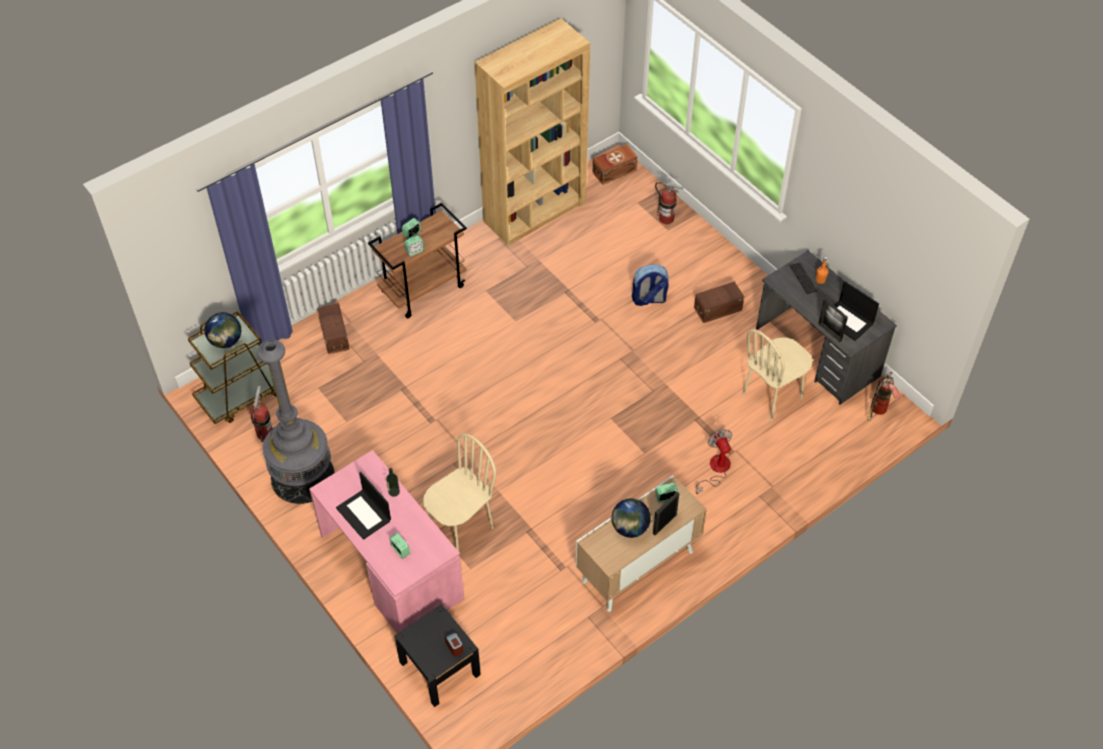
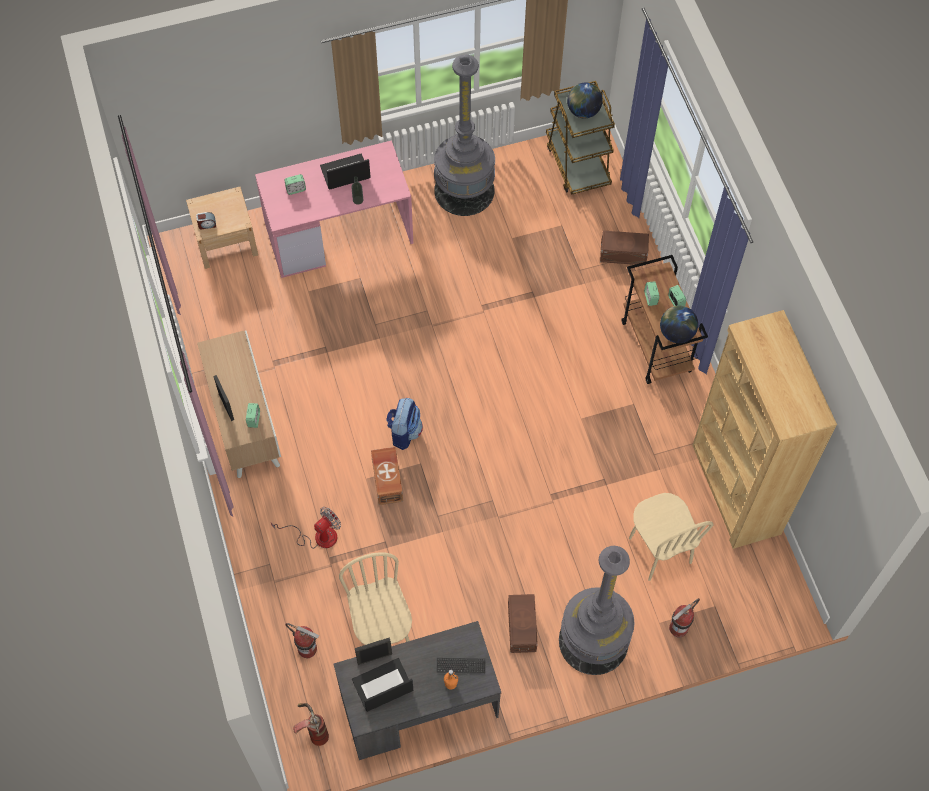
camera: 110 degrees right, 10 degrees up
(265, 433) = (525, 173): fire extinguisher -> fire extinguisher (307, 649)
(439, 668) = (226, 241): black nightstand -> beige nightstand
(461, 527) = (354, 296): beige chair -> beige chair (659, 551)
(613, 171) = (776, 599): brown storage box -> brown storage box (388, 480)
(630, 528) = (237, 377): globe -> globe (676, 333)
(648, 299) = (562, 560): backpack -> backpack (404, 432)
(704, 264) = (593, 641): none -> grey floor lamp
(716, 469) = (317, 536): fan -> fan turned 45 degrees counterclockwise

